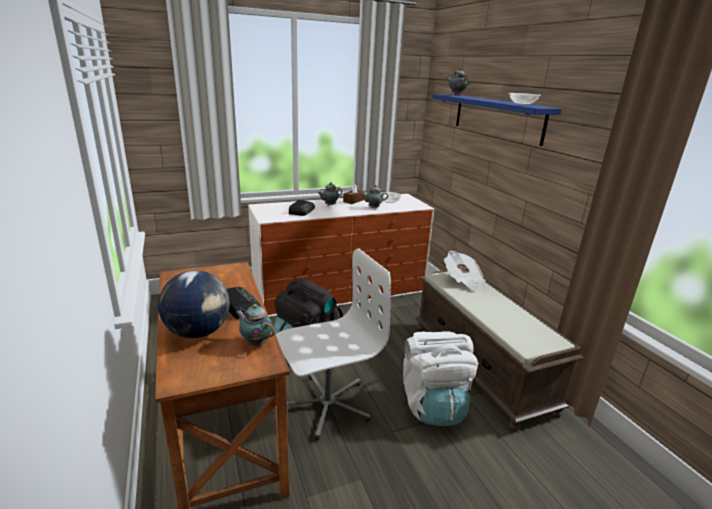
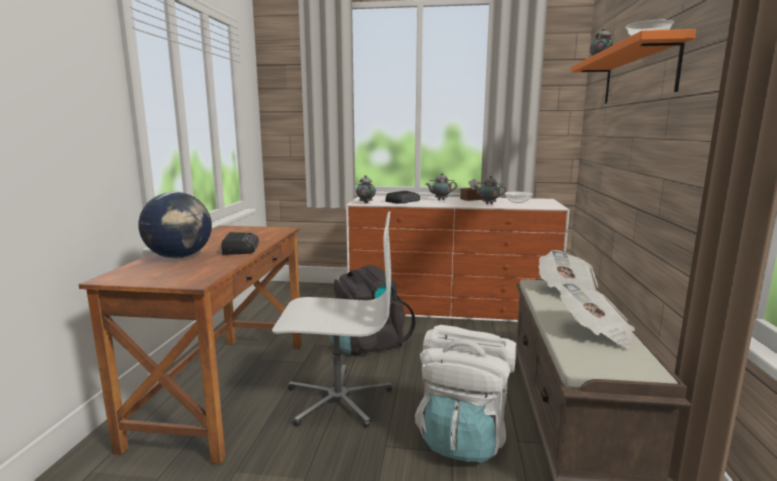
camera: 30 degrees right, 10 degrees down
(256, 342) = (210, 269): teapot -> teapot (365, 203)
(497, 117) = (637, 75): blue shelf -> orange shelf
(510, 317) = (596, 333): none -> newspaper

